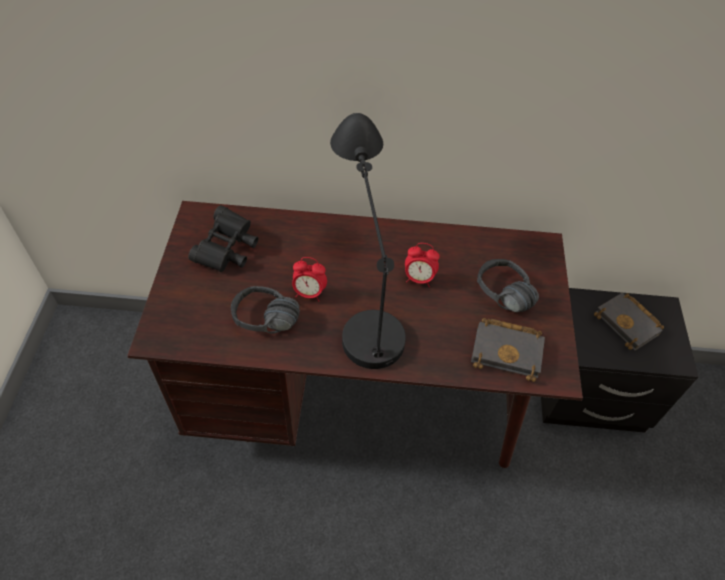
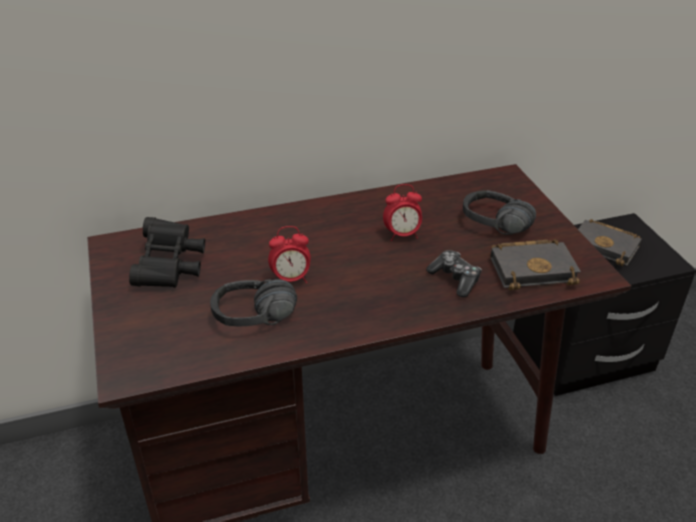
camera: 20 degrees left, 15 degrees down
(364, 296) = (354, 265): black table lamp -> none
(436, 338) = (455, 279): none -> game controller

